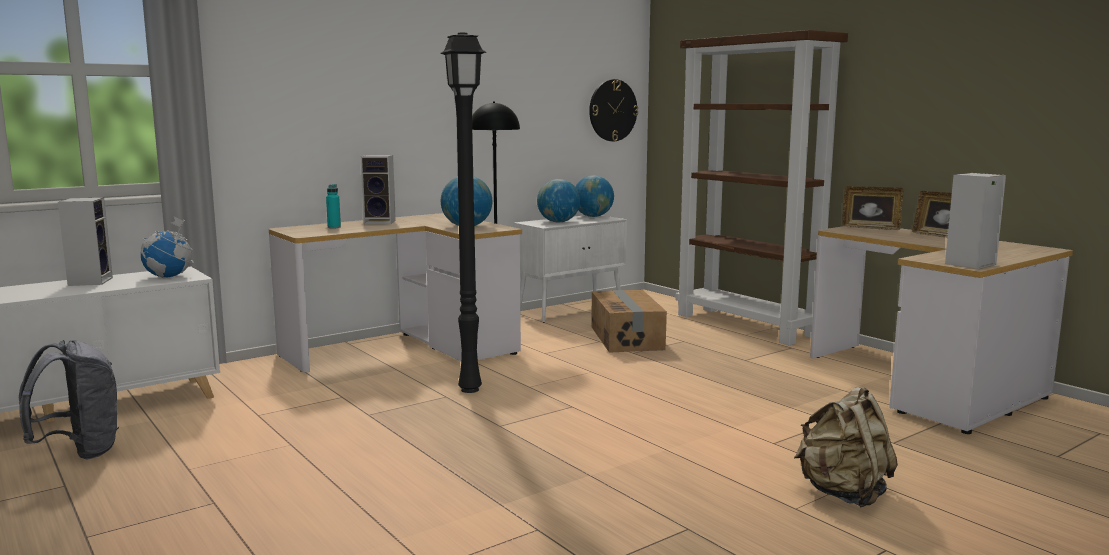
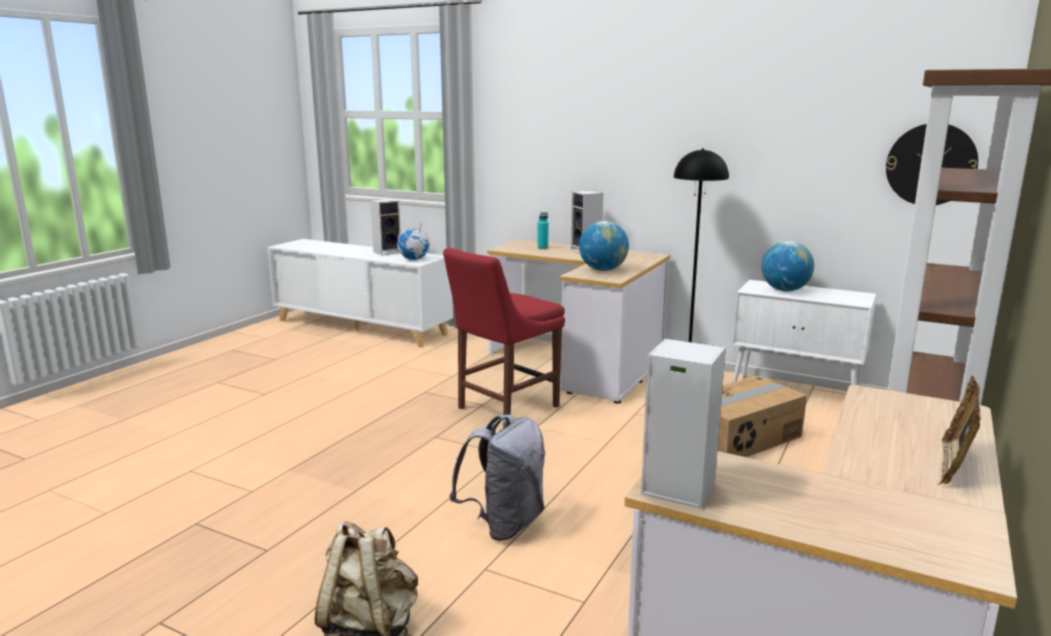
camera: 65 degrees right, 5 degrees up
(79, 452) = (318, 348): grey backpack -> grey backpack (504, 524)
(469, 390) = (504, 408): black floor lamp -> red chair
(593, 216) = (854, 295): globe -> none
(870, 228) = (941, 413): picture frame -> none

